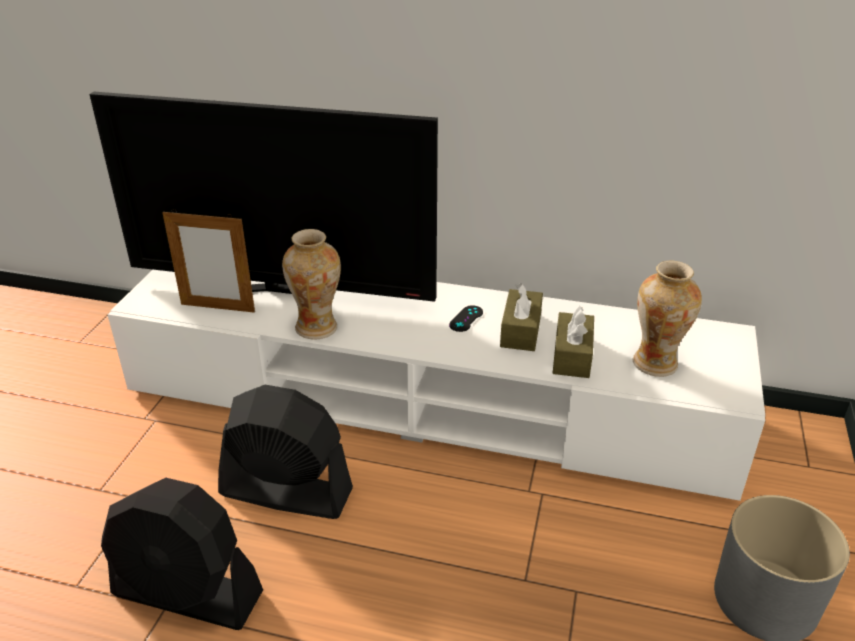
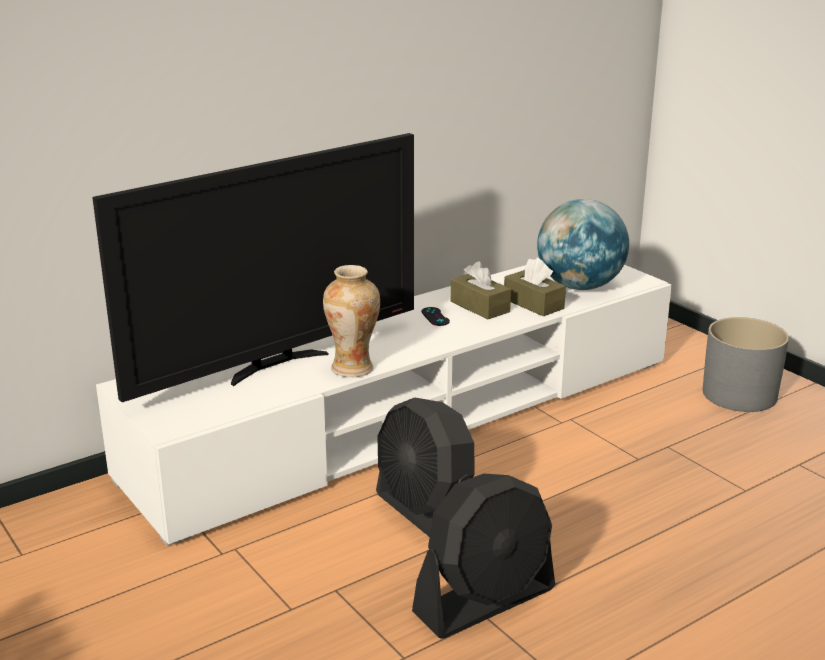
camera: 50 degrees left, 10 degrees down
(218, 308) = (247, 397): picture frame -> none
(285, 491) = (428, 516): black fan -> black fan turned 90 degrees counterclockwise
(655, 364) = (579, 286): vase -> globe

